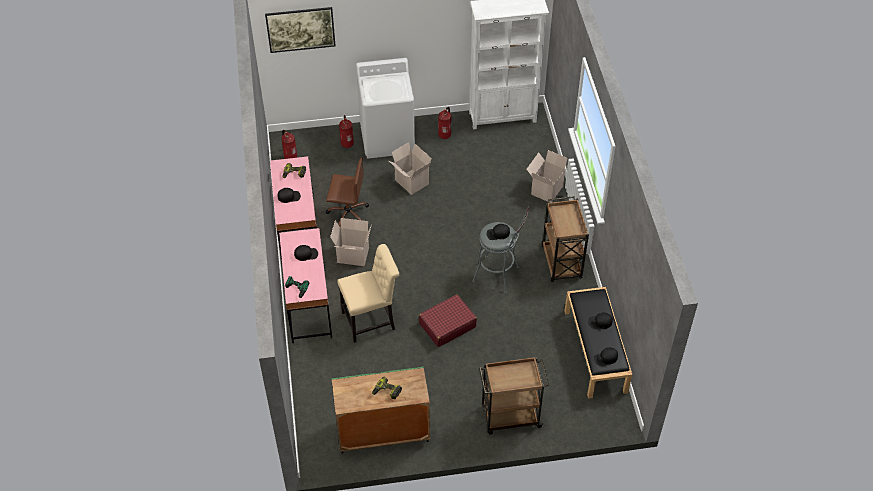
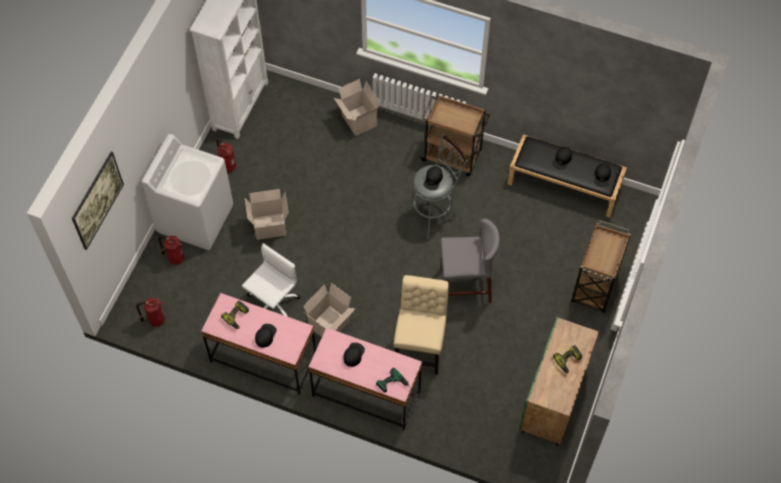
camera: 60 degrees left, 10 degrees up
(347, 214) = (272, 304): brown office chair -> white office chair
(447, 325) = (465, 285): red suitcase -> grey stool

